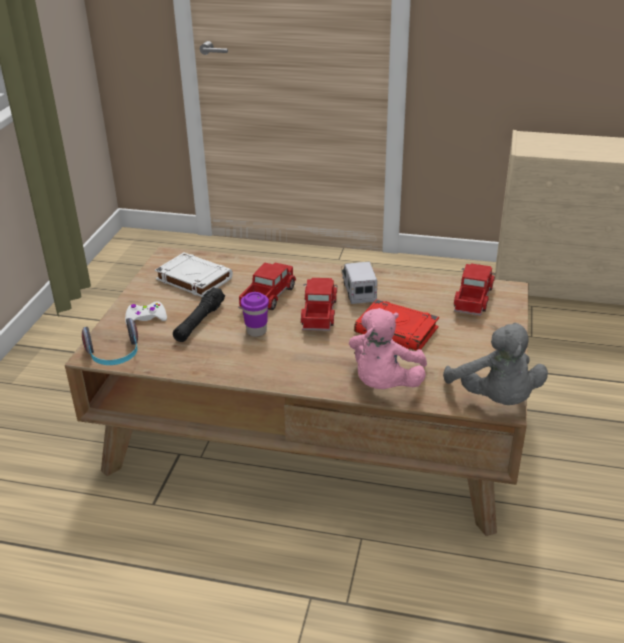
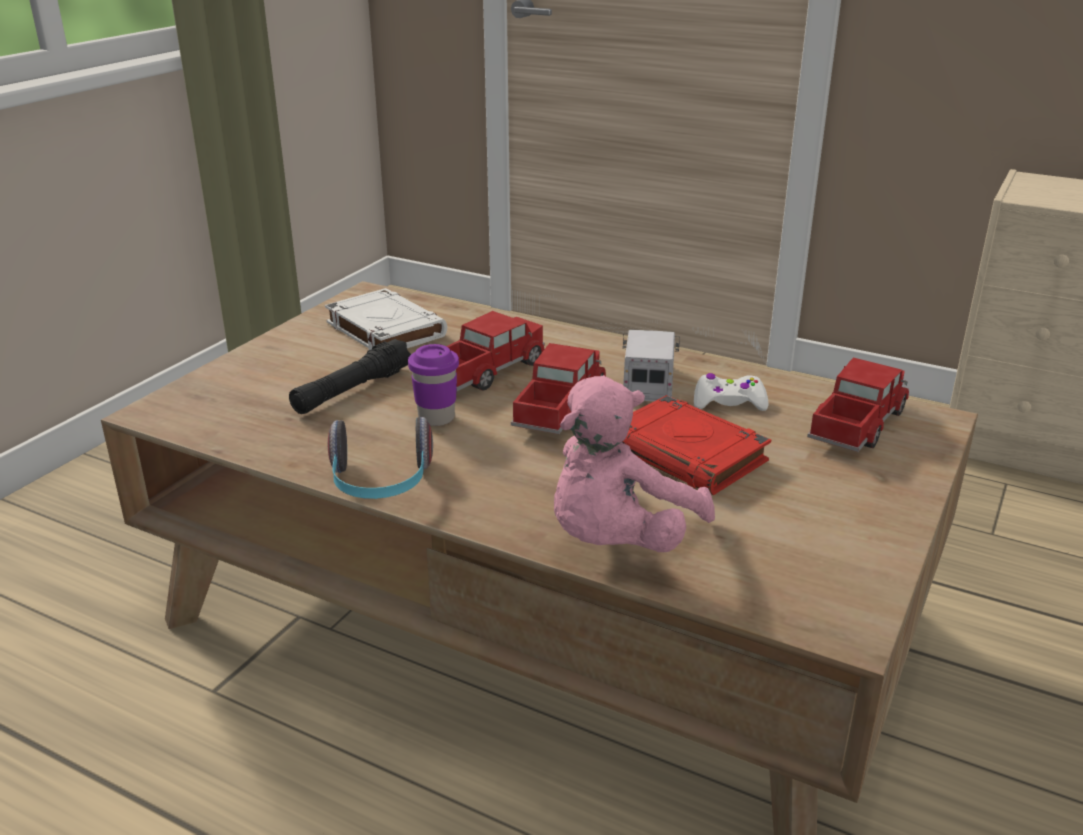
camera: 15 degrees right, 5 degrees down
(114, 356) = (184, 419): headphones -> headphones (381, 484)
(146, 318) = (273, 373): white game controller -> white game controller (728, 402)
(495, 399) = (833, 609): grey plush toy -> none

